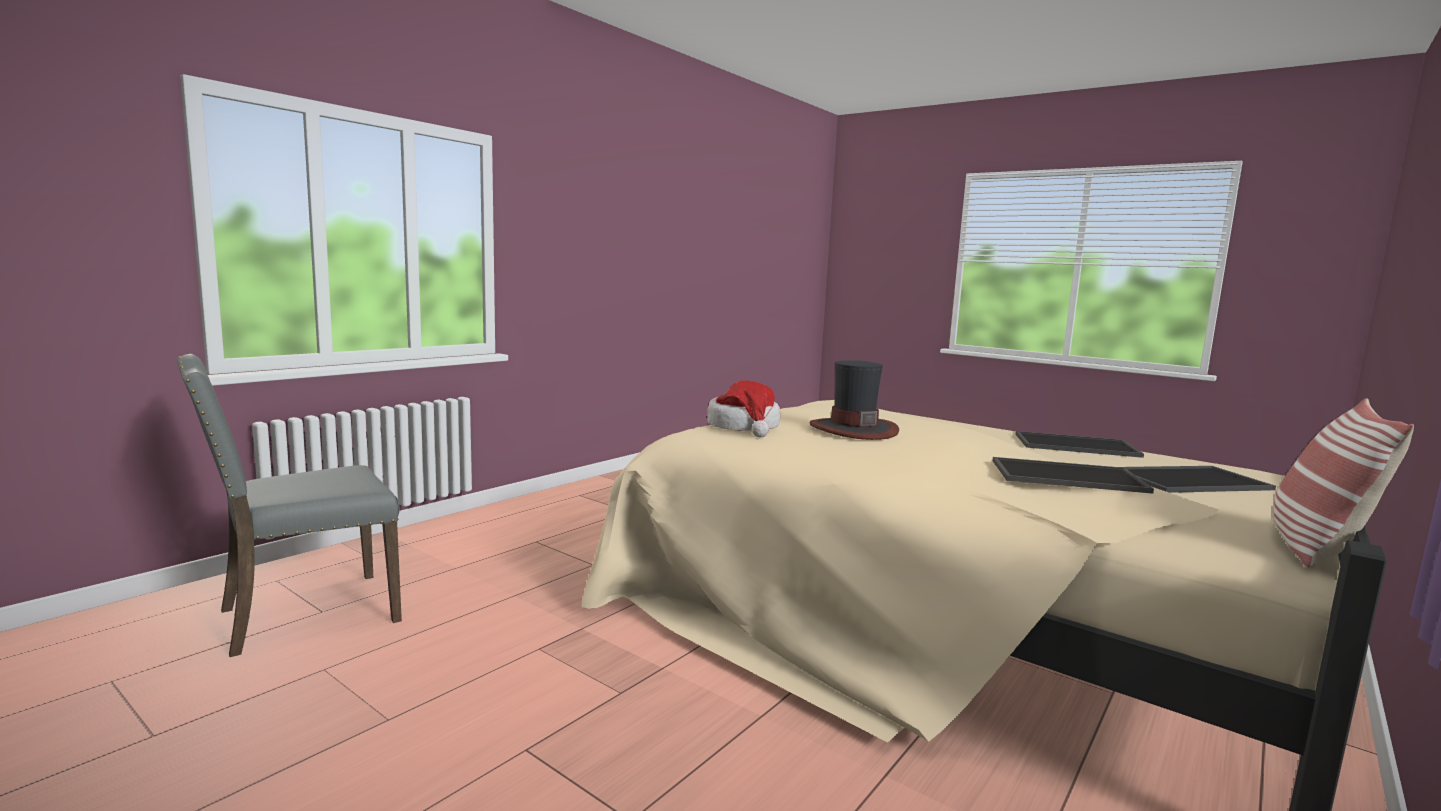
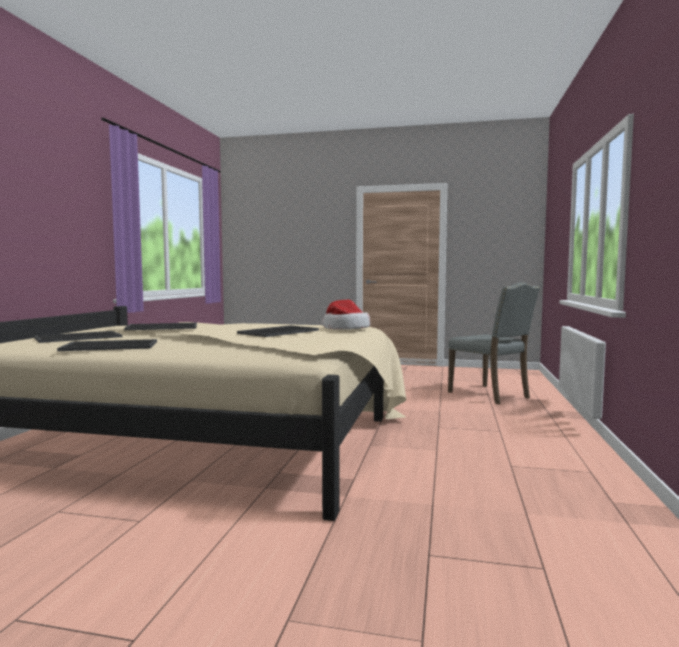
camera: 155 degrees right, 5 degrees down
(305, 614) = (491, 395): grey chair -> grey chair turned 120 degrees clockwise
(853, 429) = (279, 332): hat -> tray
(1315, 548) = (91, 328): pillow -> none

